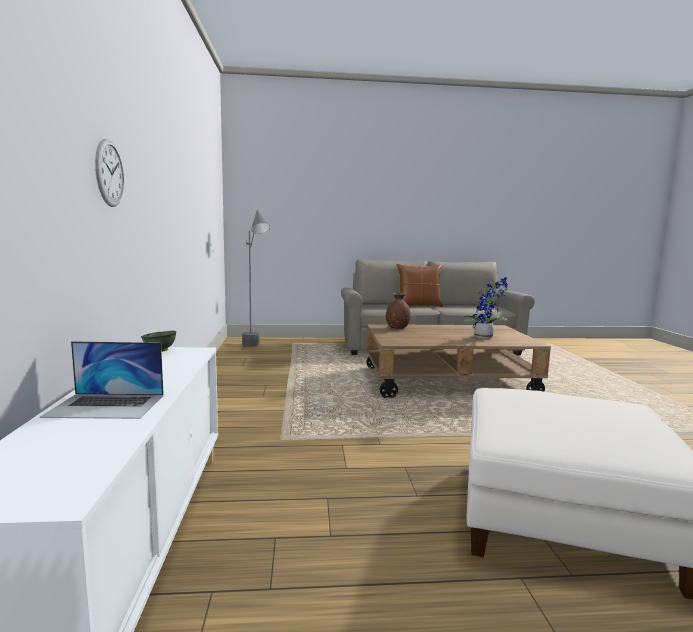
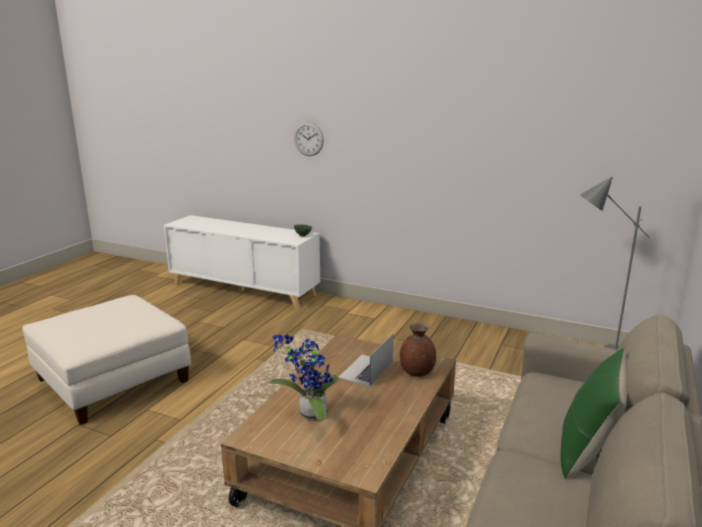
camera: 120 degrees right, 10 degrees up
(106, 406) = (232, 227): laptop -> laptop (366, 370)
(418, 305) = (587, 451): brown pillow -> green pillow

